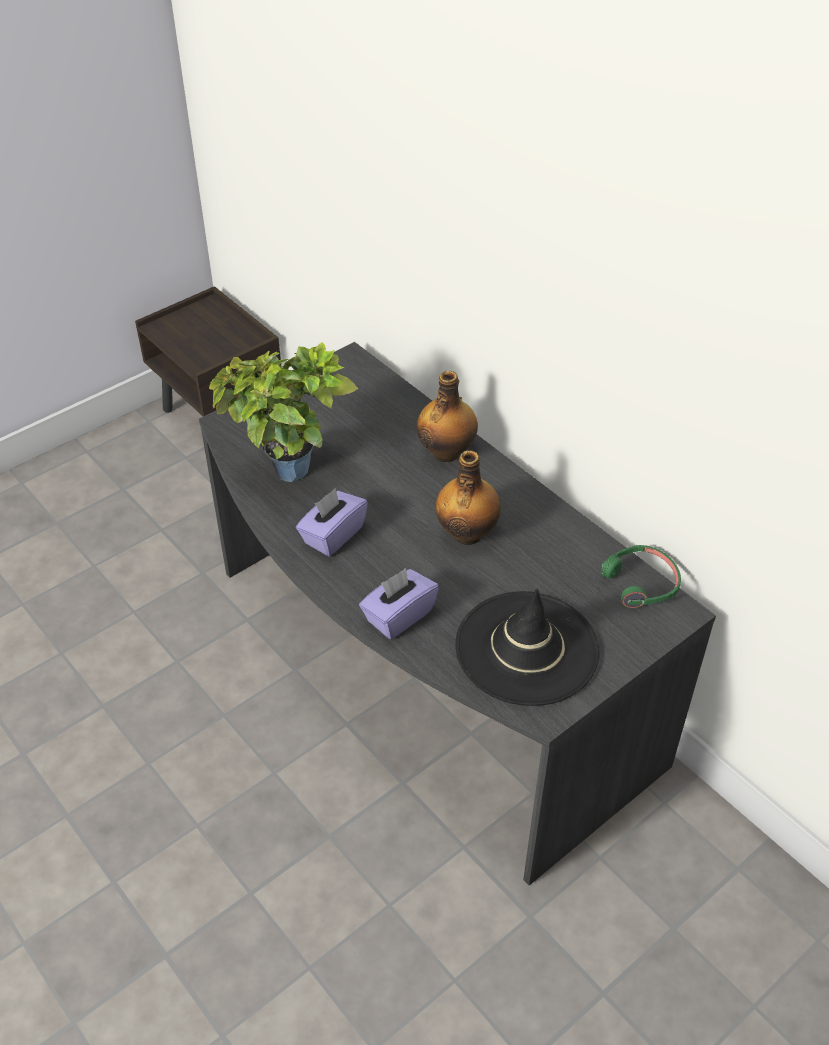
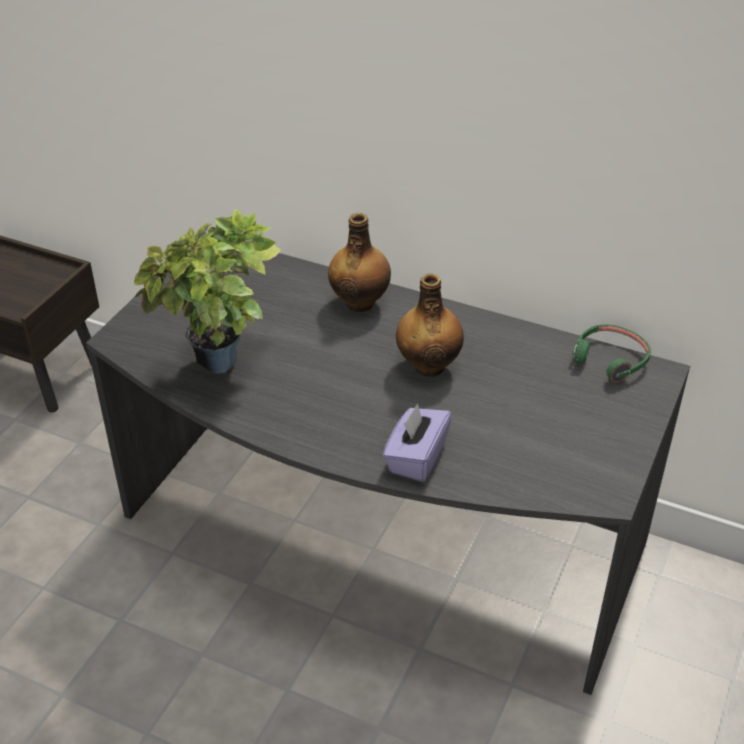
camera: 25 degrees left, 5 degrees down
(332, 535) = (301, 407): purple tissue box -> none
(526, 648) = (553, 446): black hat -> none

